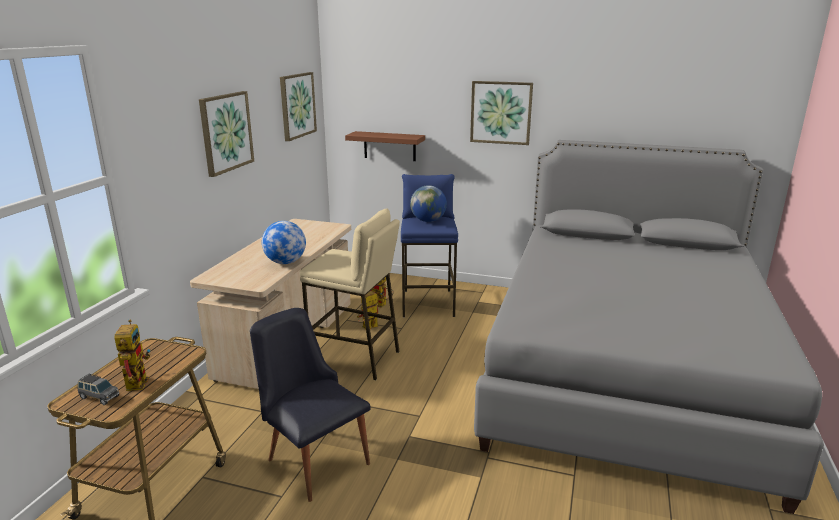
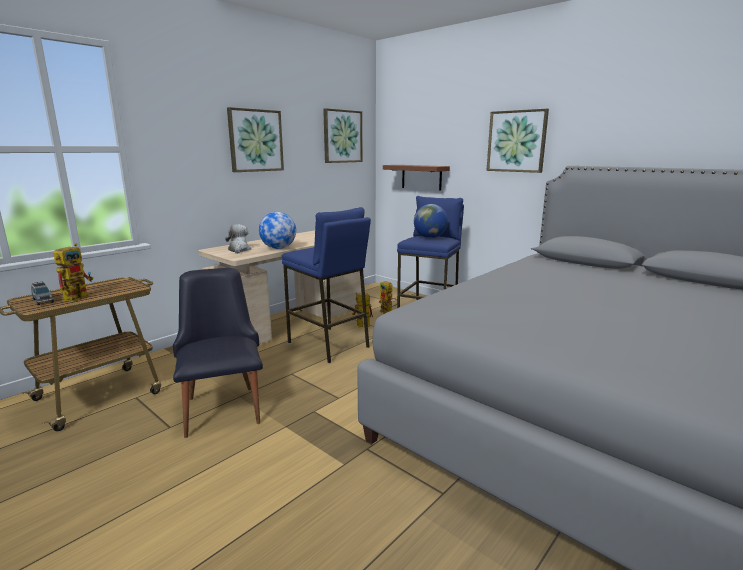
camera: 25 degrees right, 5 degrees down
(242, 273) = (239, 250): none -> plush toy
(355, 359) = (328, 345): beige stool -> blue stool

